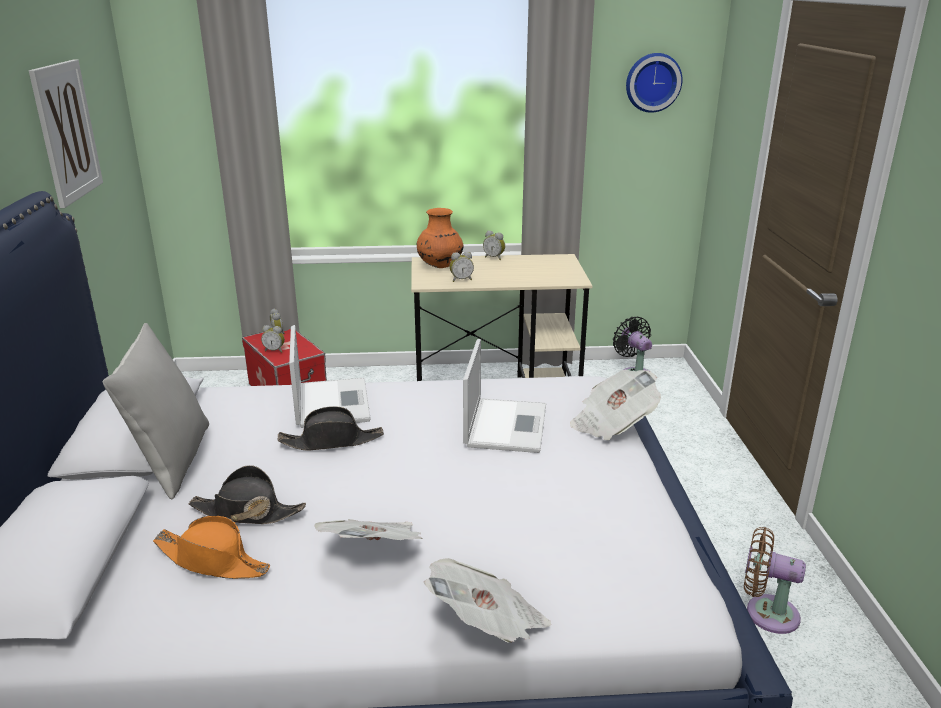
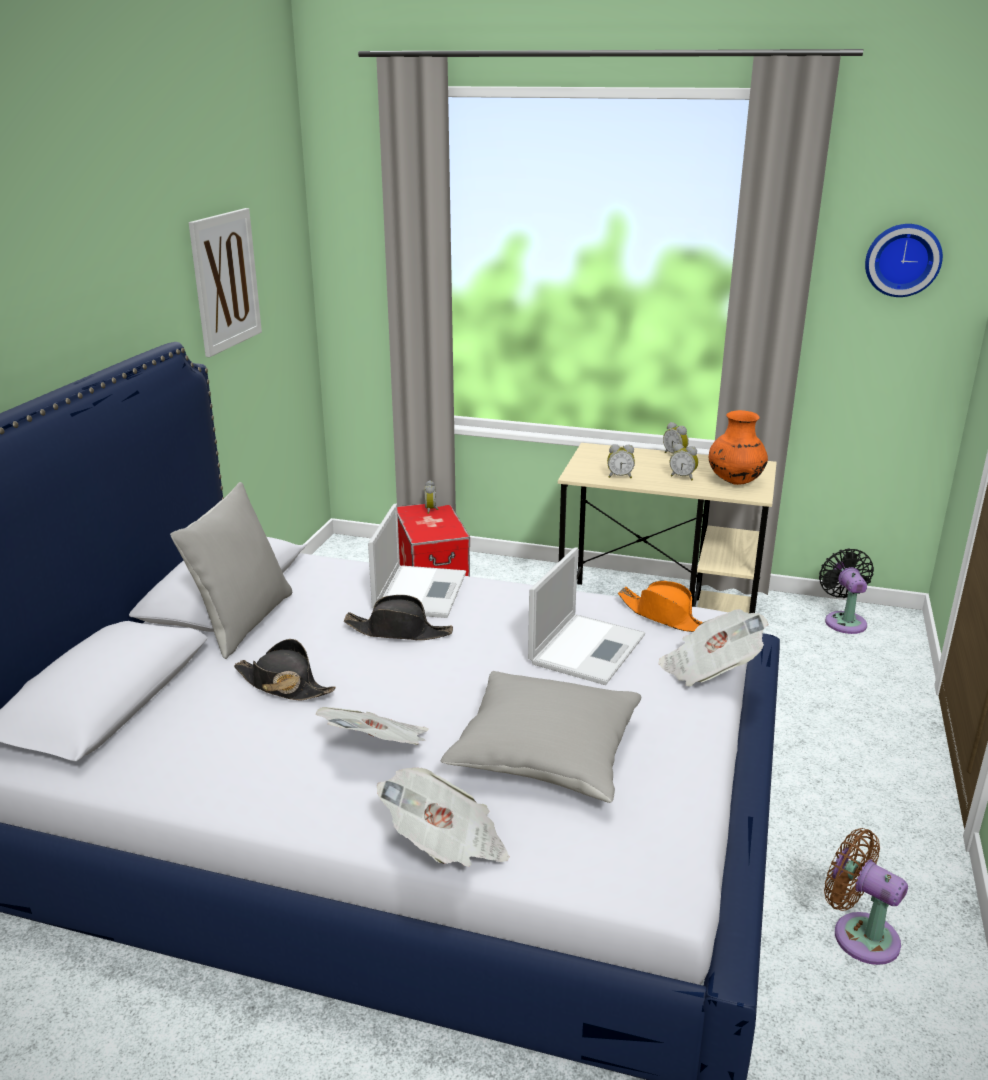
camera: 20 degrees right, 0 degrees up
(213, 561) = (231, 724): orange hat -> orange hat (665, 616)
(275, 350) = (419, 526): alarm clock -> alarm clock (683, 477)
(440, 266) = (605, 457): orange vase -> orange vase (734, 481)
(526, 521) = (545, 754): none -> grey pillow

